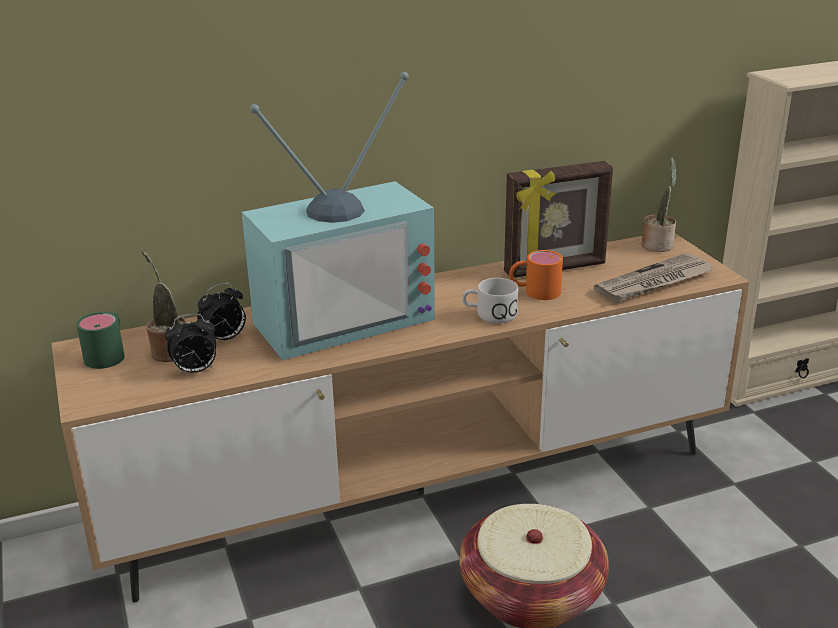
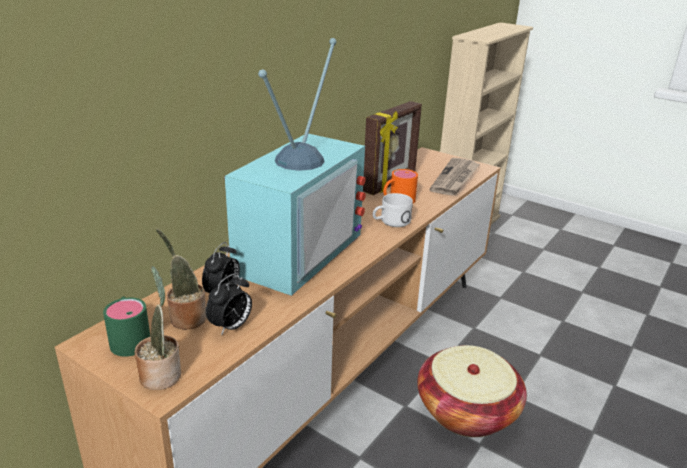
camera: 35 degrees left, 0 degrees up
(658, 245) = (427, 156): potted plant -> potted plant (161, 374)

